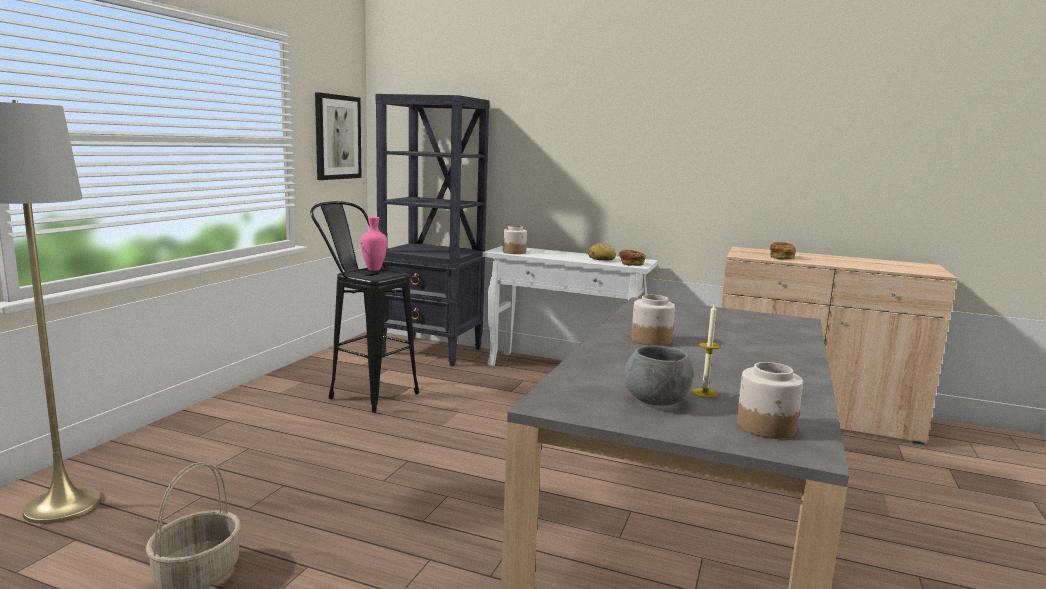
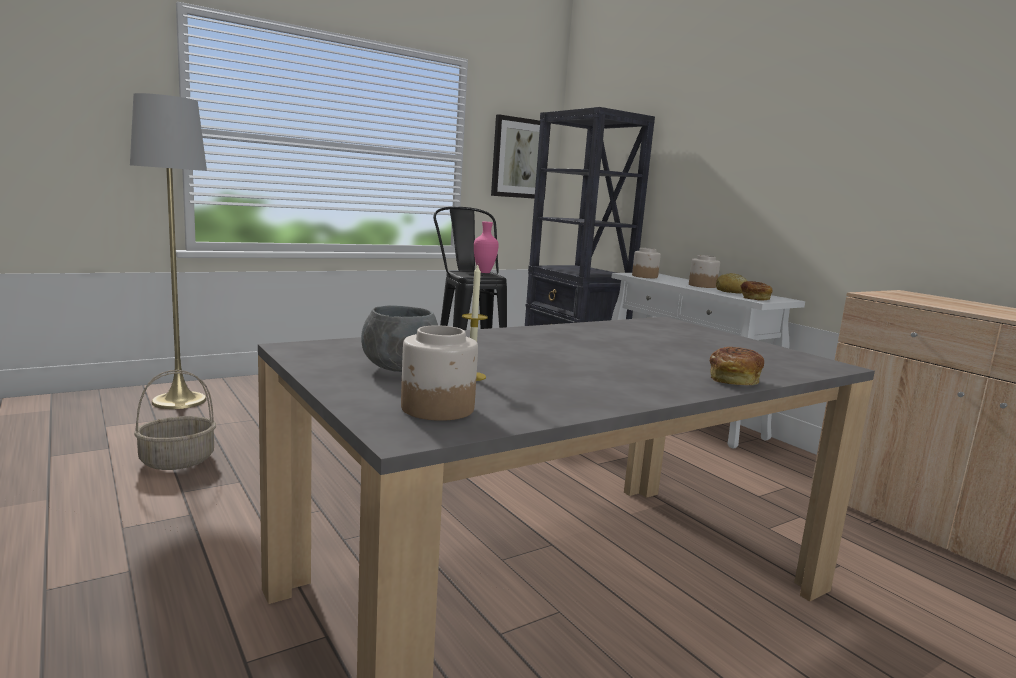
camera: 35 degrees right, 0 degrees up
(650, 340) = (563, 340): jar -> jar (702, 286)
(781, 258) = (935, 303): bread -> bread (734, 380)

